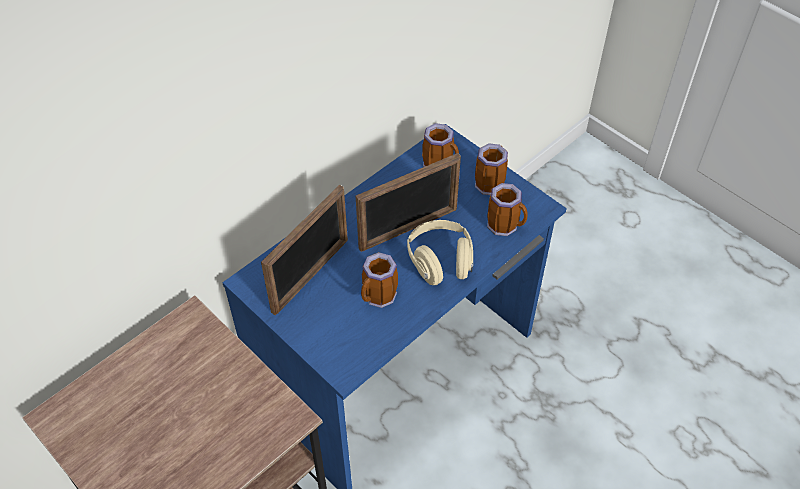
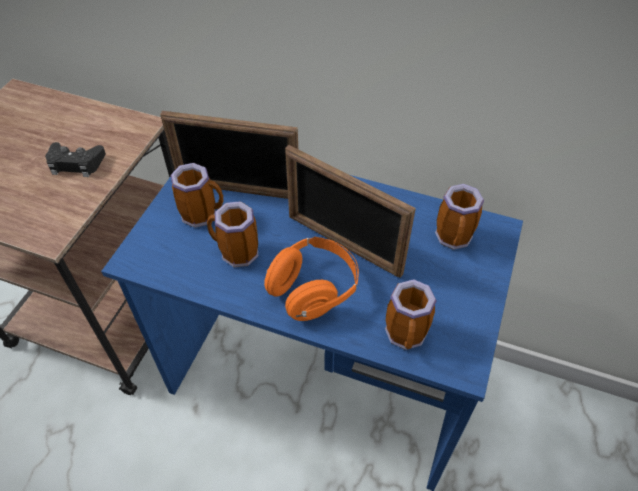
camera: 65 degrees right, 0 degrees up
(209, 381) = (76, 163): none -> black game controller
(440, 262) = (313, 290): beige headphones -> orange headphones
(489, 183) = (463, 295): mug -> mug (202, 214)

